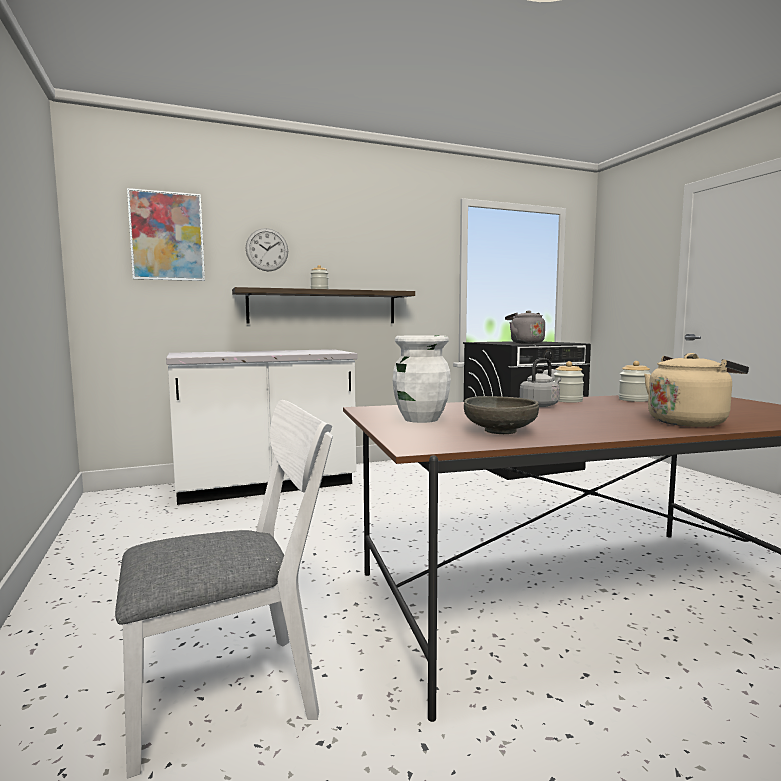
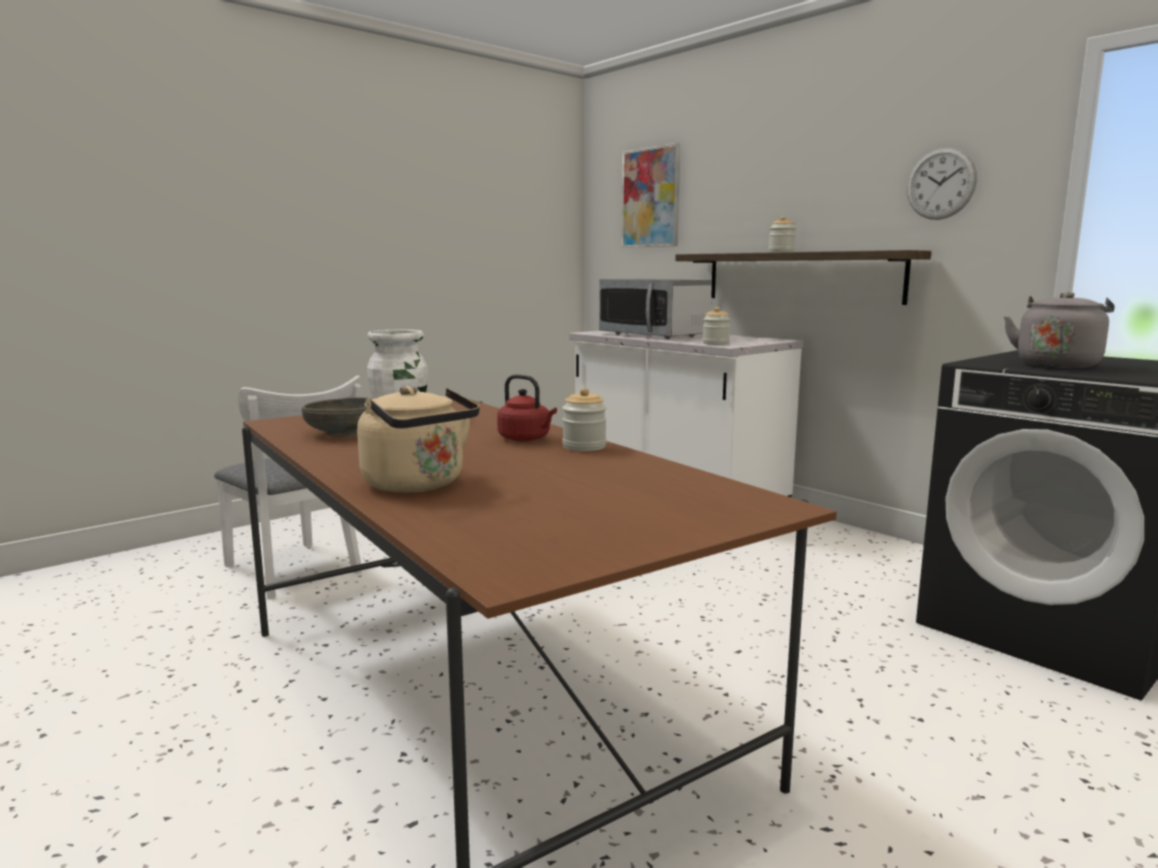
camera: 70 degrees right, 5 degrees up
(245, 353) = (654, 335): none -> microwave
(267, 249) = (739, 200): wall clock -> wall clock (941, 184)
(540, 405) = (526, 439): grey kettle -> red kettle
(634, 400) = (631, 471): jar -> jar (715, 343)

